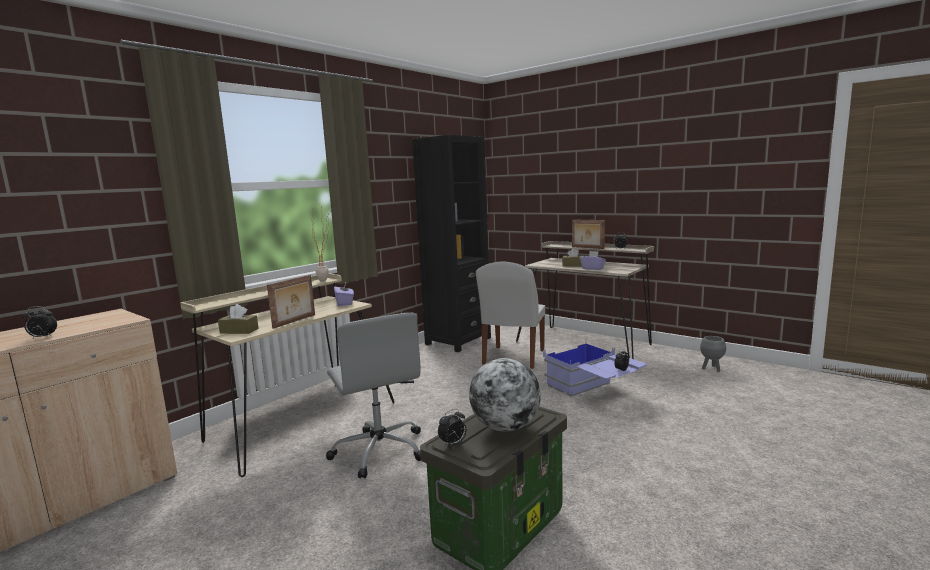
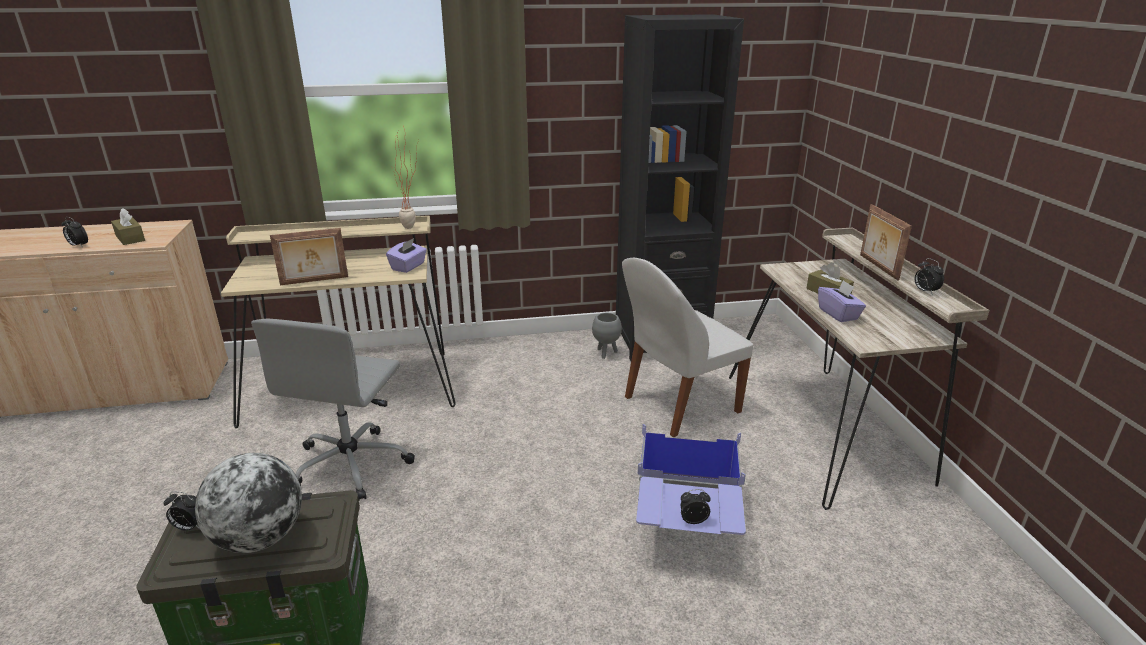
camera: 40 degrees right, 15 degrees up
(239, 331) = (257, 277): brown tissue box -> brown tissue box (130, 238)
(711, 369) = (960, 598): grey planter -> grey planter (606, 353)

